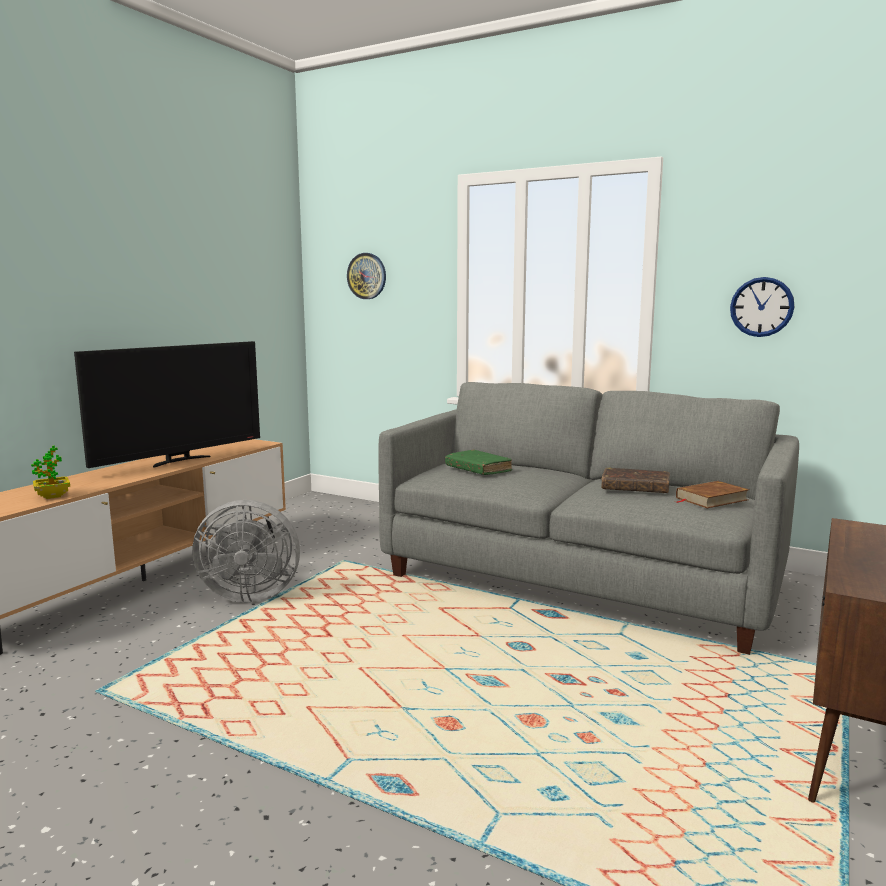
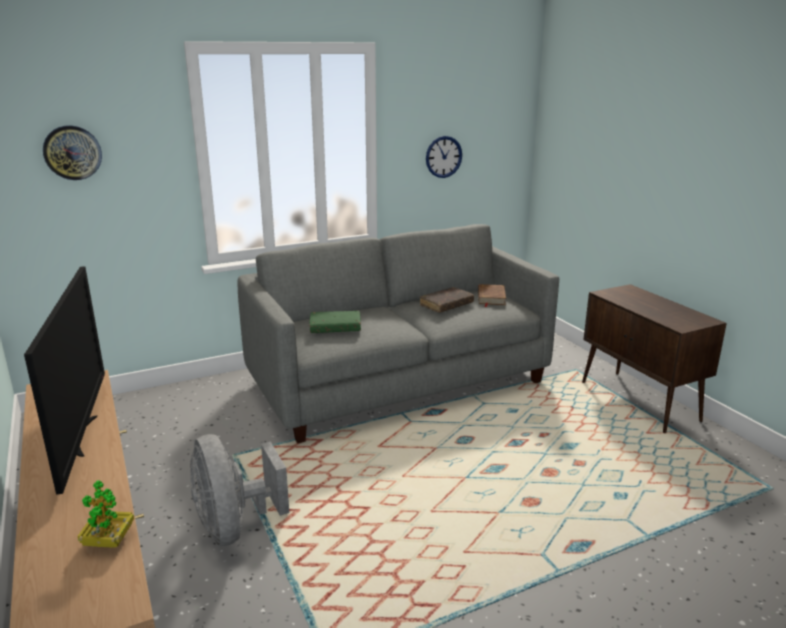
camera: 55 degrees left, 10 degrees up
(248, 595) = (234, 526): grey fan -> grey fan turned 120 degrees clockwise

